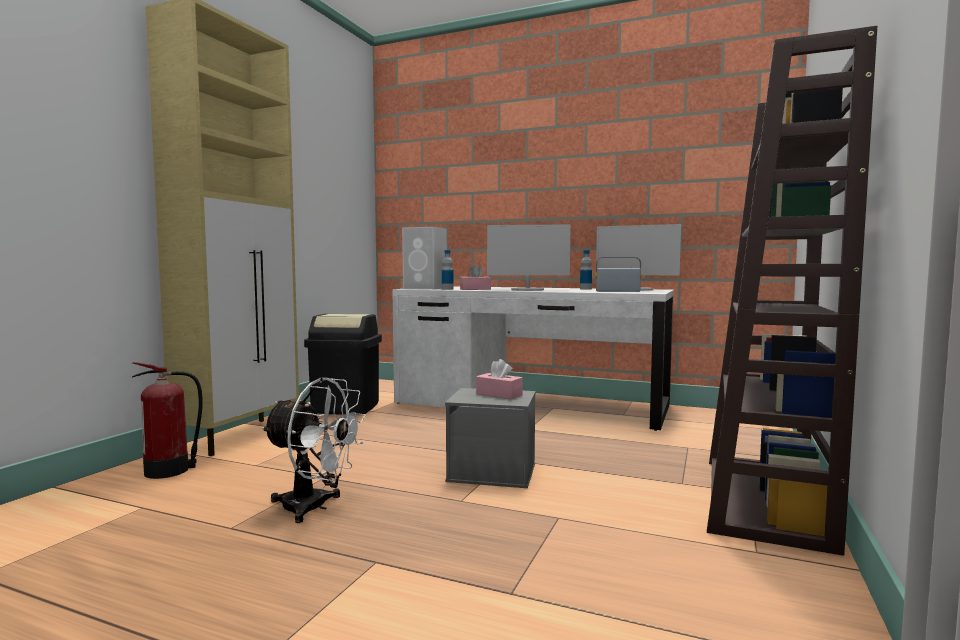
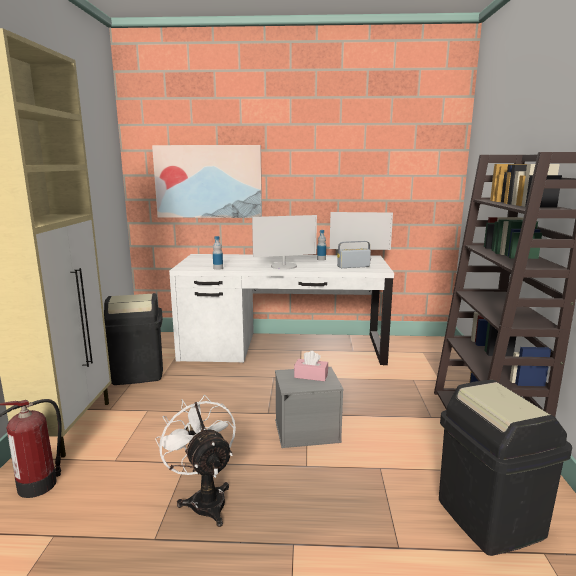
camera: 20 degrees left, 10 degrees up
(314, 507) = (205, 499): white fan -> white fan turned 120 degrees counterclockwise
(426, 288) = (195, 266): white speaker -> none
(461, 200) = (208, 181): none -> picture
(475, 289) = (241, 267): pink tissue box -> none
(681, 593) = (488, 518): none -> black trash can

